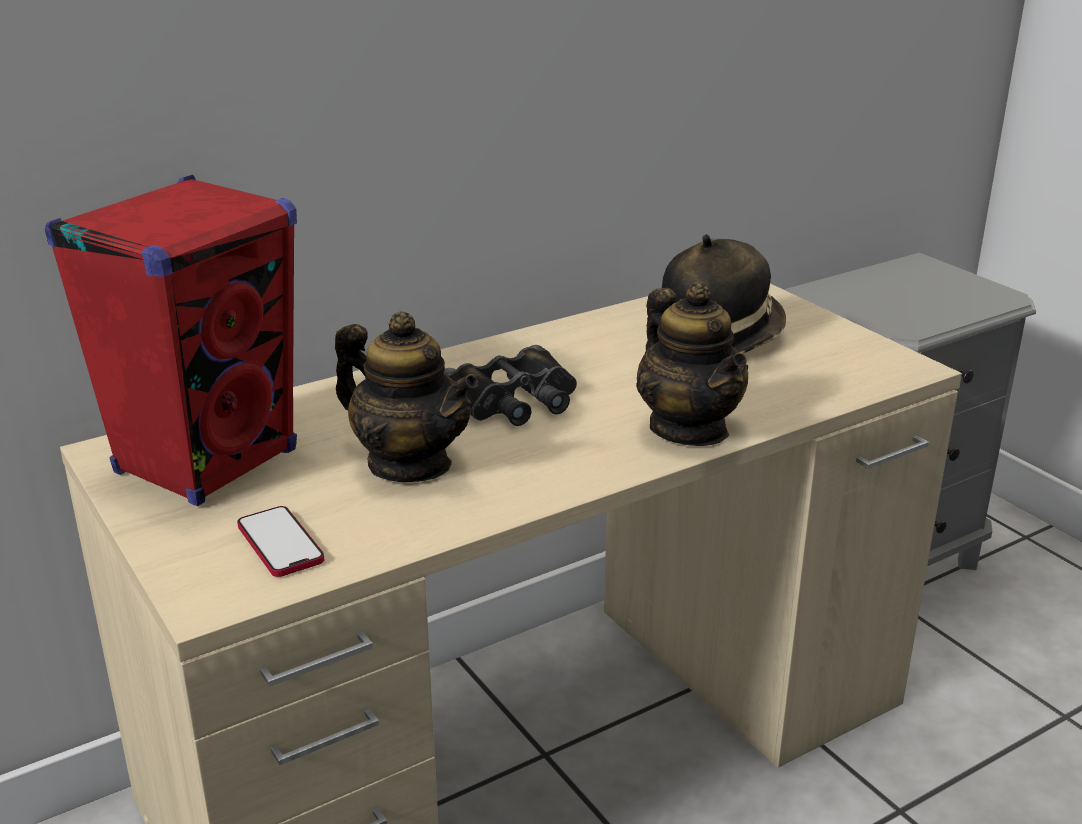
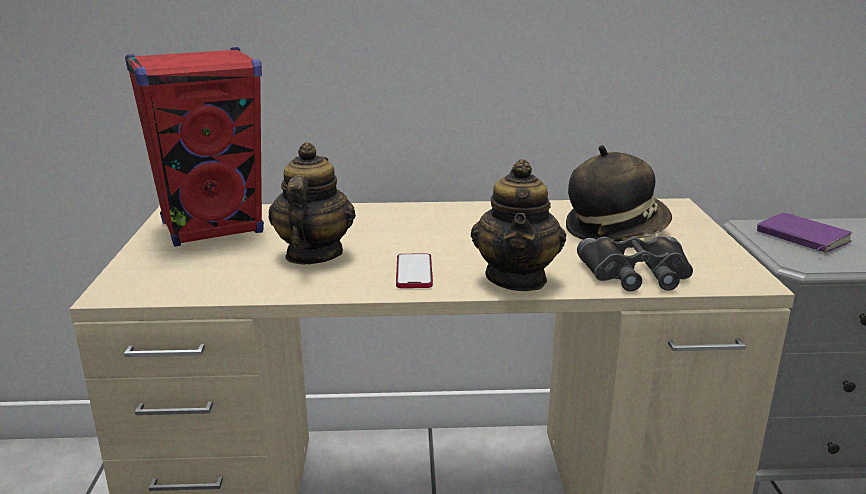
camera: 30 degrees right, 5 degrees down
(280, 544) = (187, 276): phone -> phone (414, 273)
(409, 464) = (313, 255): teapot -> teapot turned 150 degrees counterclockwise
(513, 400) = (422, 236): black binoculars -> black binoculars (637, 274)
(875, 296) = (800, 238): none -> purple book

